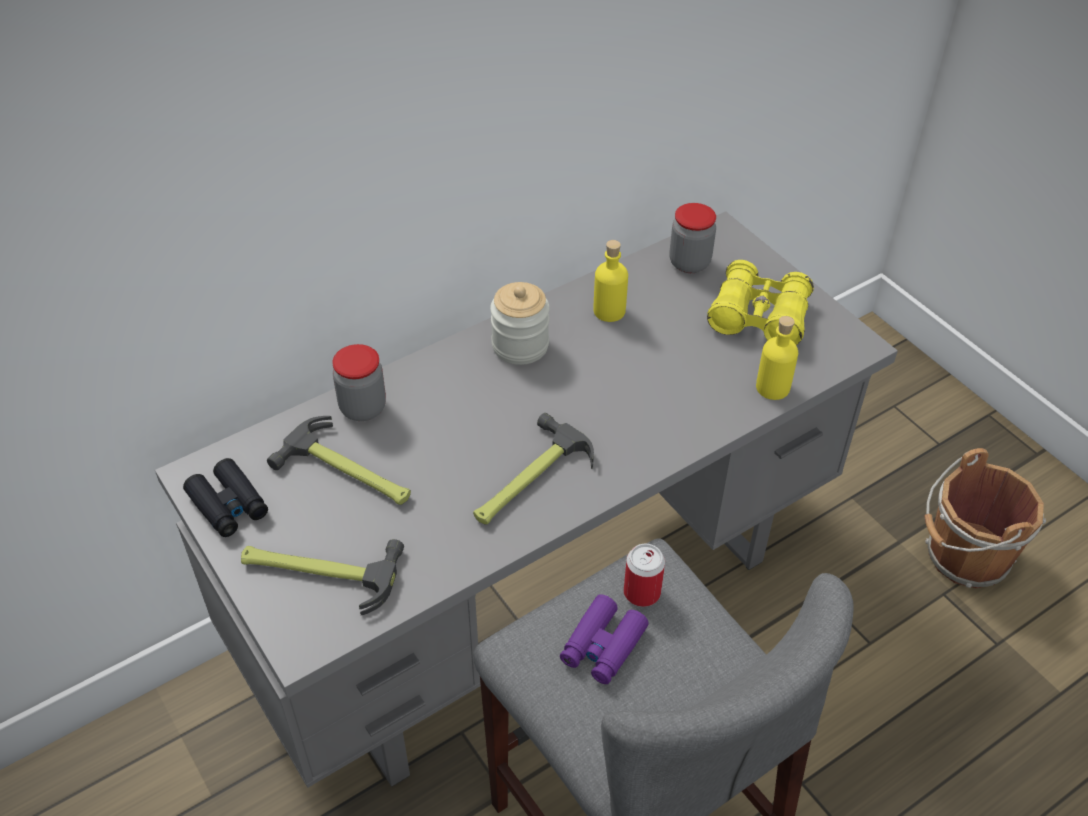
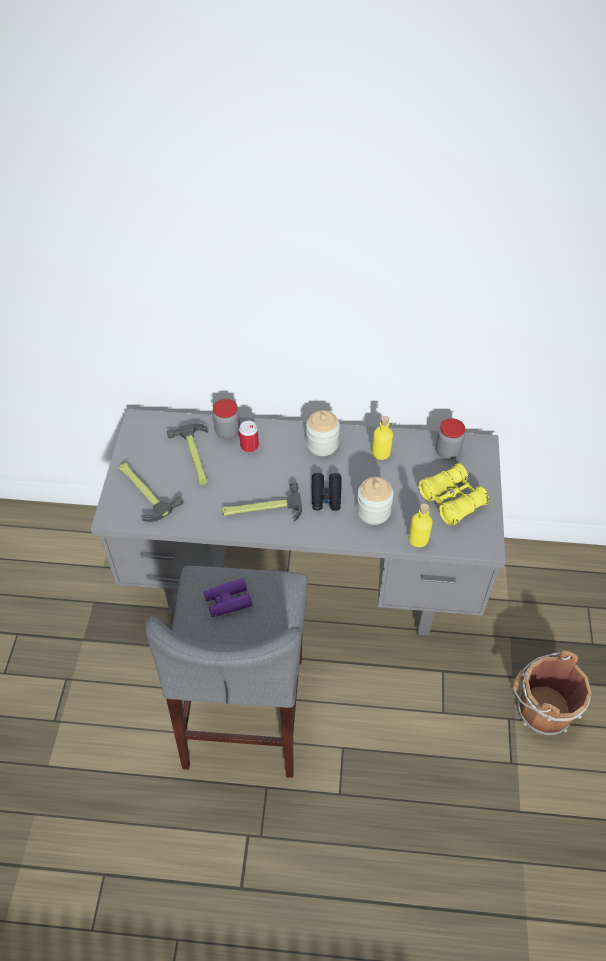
camera: 40 degrees right, 5 degrees up
(228, 505) = (138, 441): black binoculars -> black binoculars (326, 495)
(642, 592) = (267, 591): can -> can (249, 446)
(681, 389) = (373, 511): none -> jar

